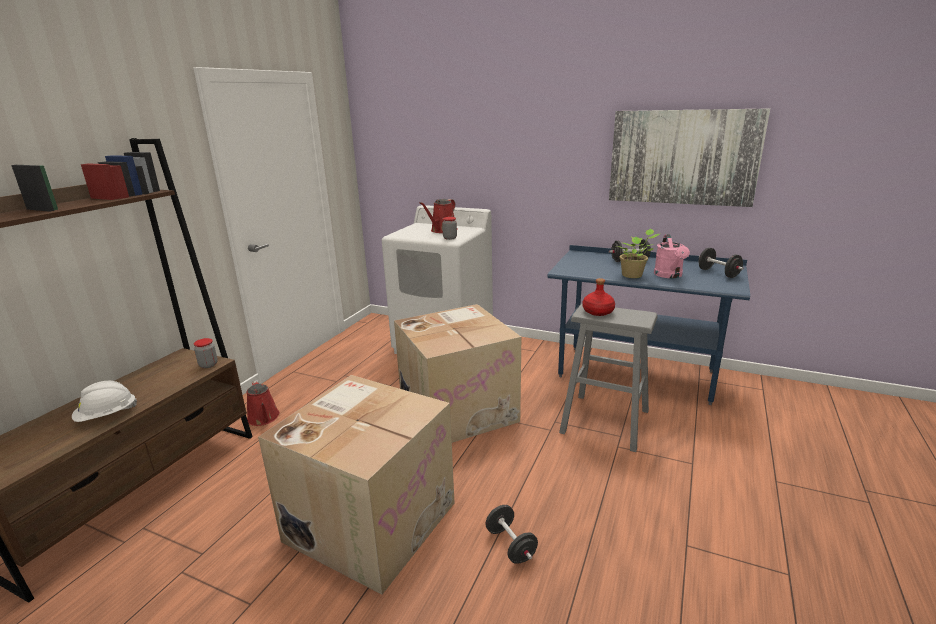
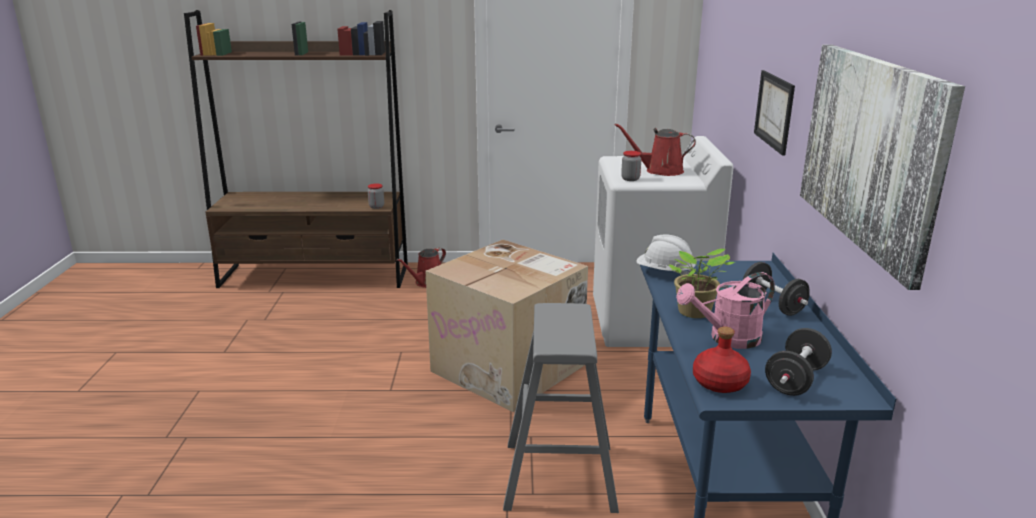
camera: 65 degrees right, 0 degrees up
(107, 416) = (292, 205): white hard hat -> white hard hat (664, 273)
(370, 519) = (318, 370): cardboard box -> none
(511, 545) = (308, 446): black dumbbell -> none
(538, 163) = (774, 111): none -> picture
(598, 312) = (561, 315): red bottle -> red bottle (719, 383)

